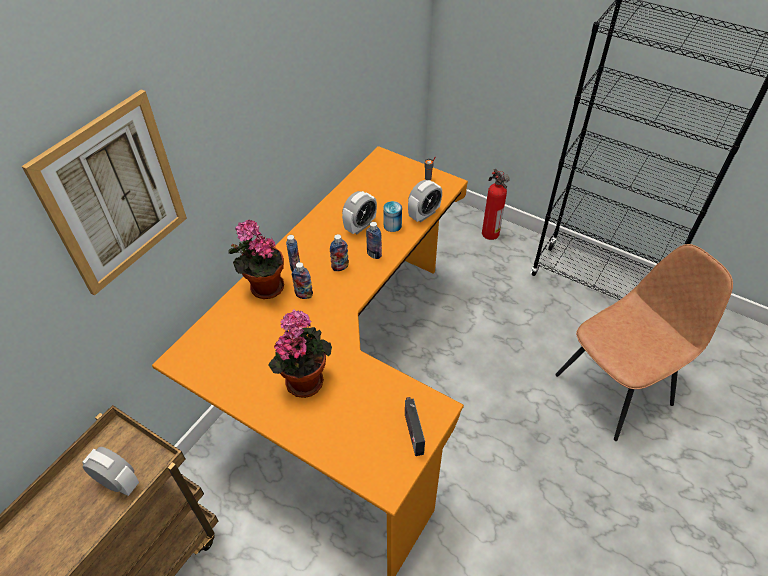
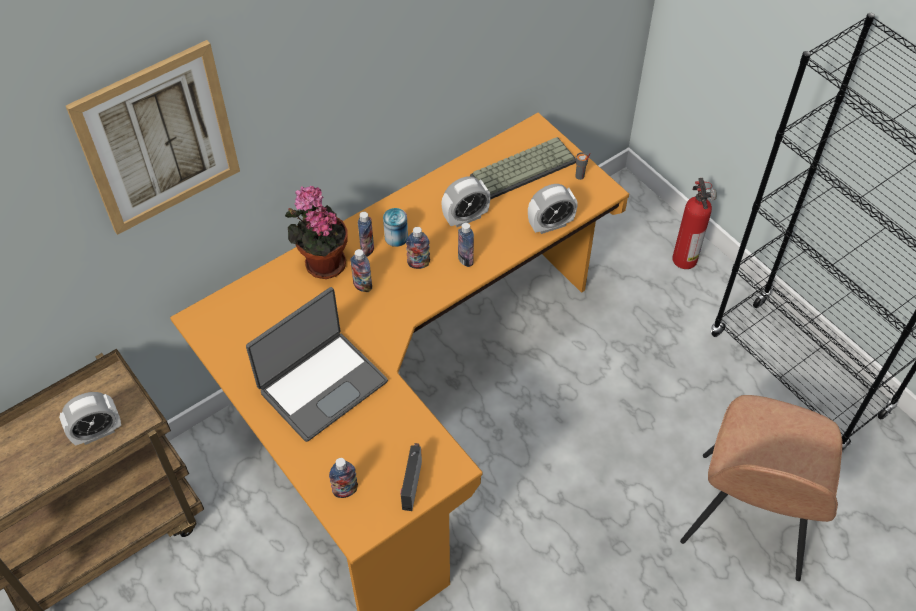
camera: 20 degrees right, 5 degrees up
(118, 482) = (97, 432): alarm clock -> alarm clock turned 105 degrees clockwise
(304, 379) = (322, 385): potted plant -> laptop
(361, 457) = (345, 491): none -> bottle
(386, 182) = (524, 167): none -> keyboard
(392, 225) = (505, 228): can -> can (396, 237)
(616, 388) = (748, 519): brown chair -> brown chair turned 120 degrees clockwise

